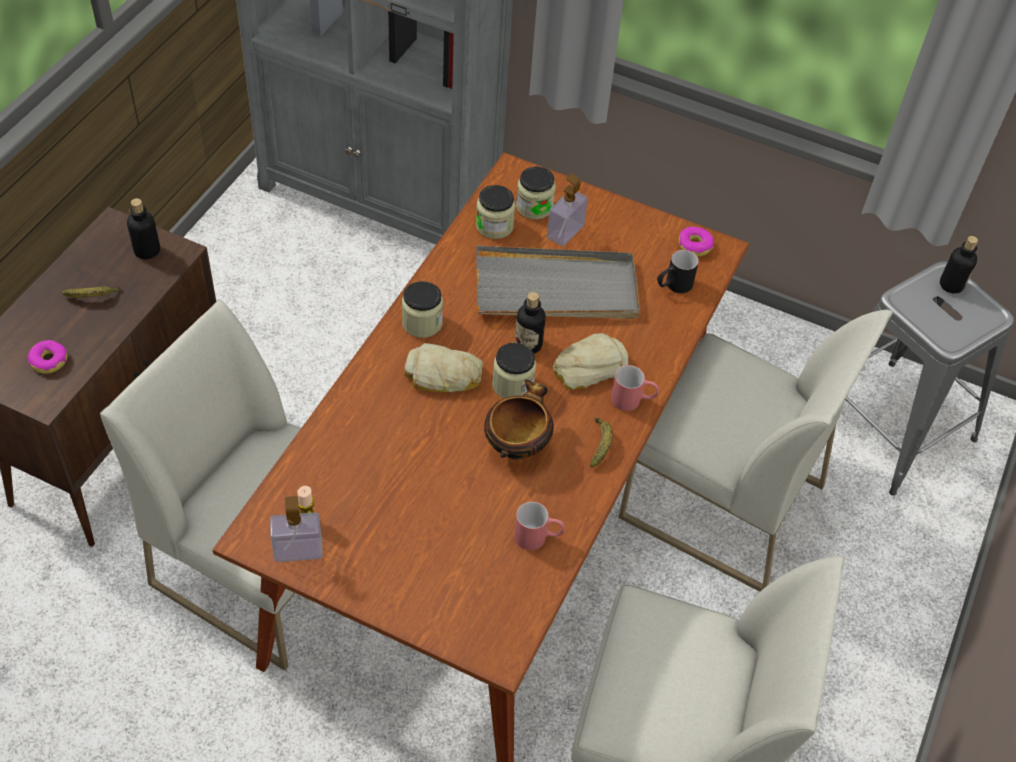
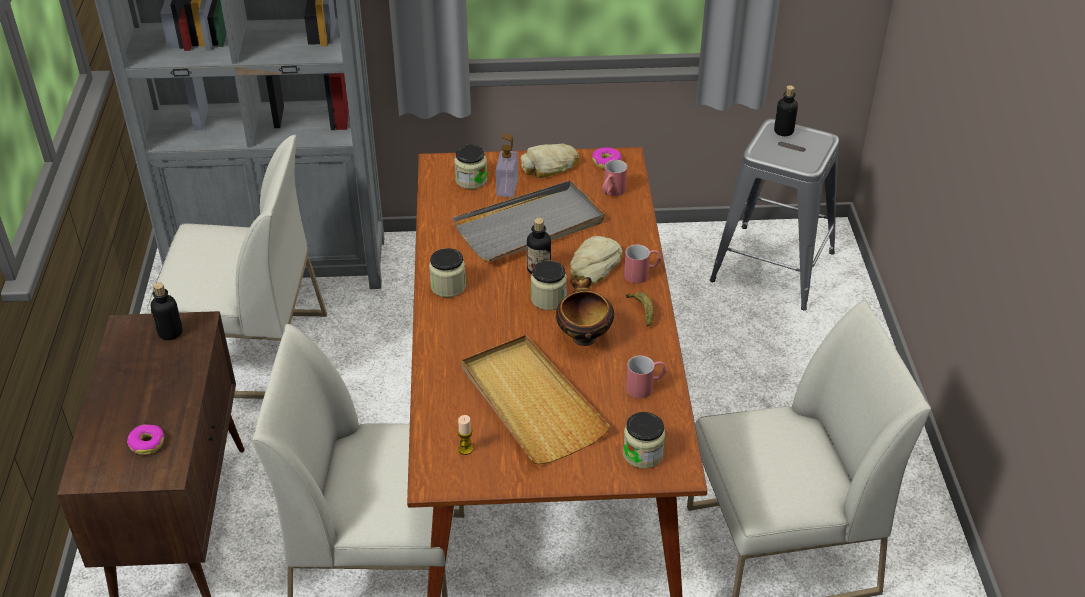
camera: 25 degrees left, 10 degrees down
(92, 297) = (149, 383): banana -> none
(298, 550) = (476, 473): soap dispenser -> none
(408, 497) = (531, 402): none -> beige tray
(444, 376) = (493, 314): bread -> bread (550, 166)
(494, 226) = (451, 203): jar -> jar (643, 454)
(673, 286) = (612, 192): black mug -> red mug
(720, 502) = (692, 366): white chair -> white chair (249, 354)

